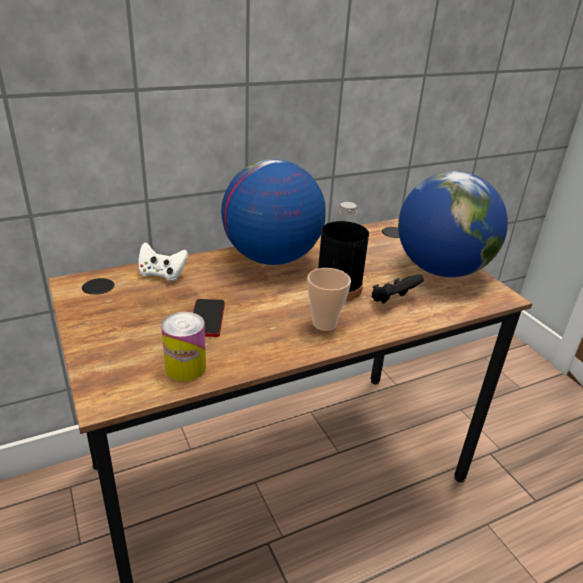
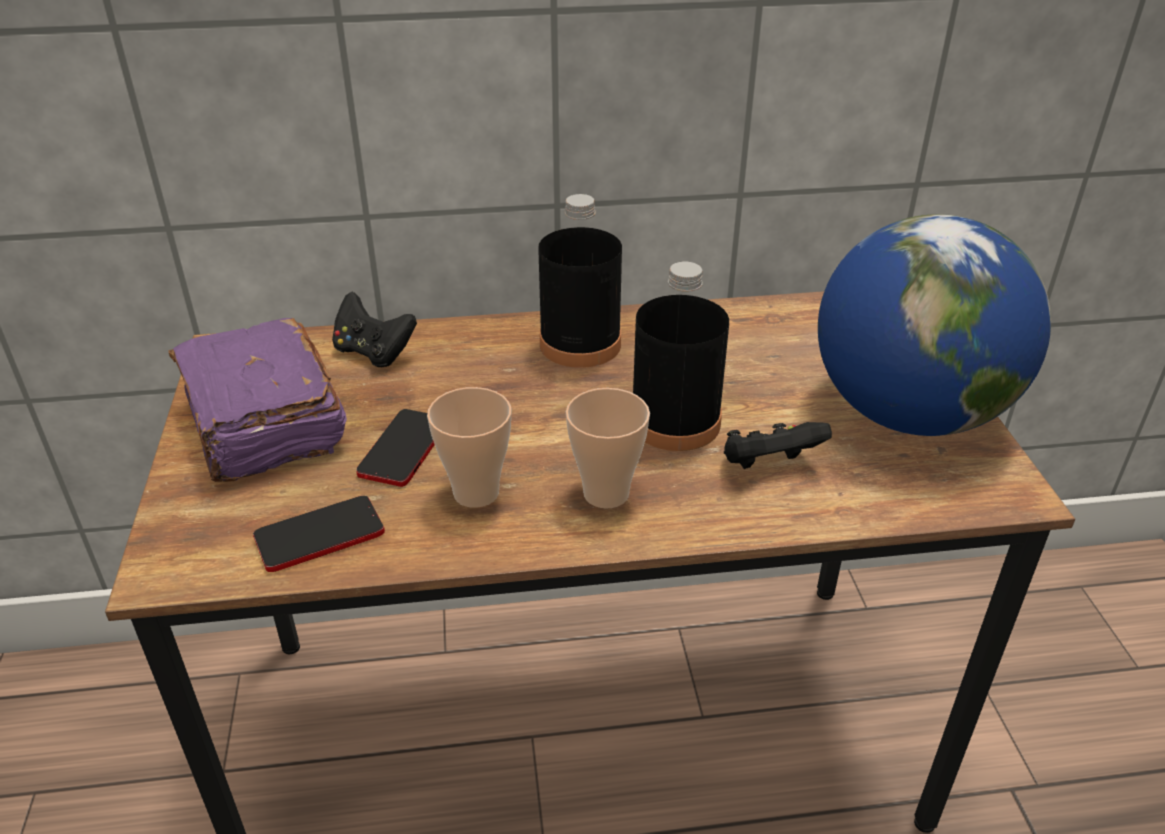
camera: 20 degrees right, 5 degrees up
(120, 318) = (263, 425): none -> purple book
(162, 274) = (373, 352): white game controller -> black game controller
(185, 367) = (320, 535): can -> phone
(258, 333) = (476, 492): none -> cup
(271, 258) = (580, 344): globe -> black bottle

